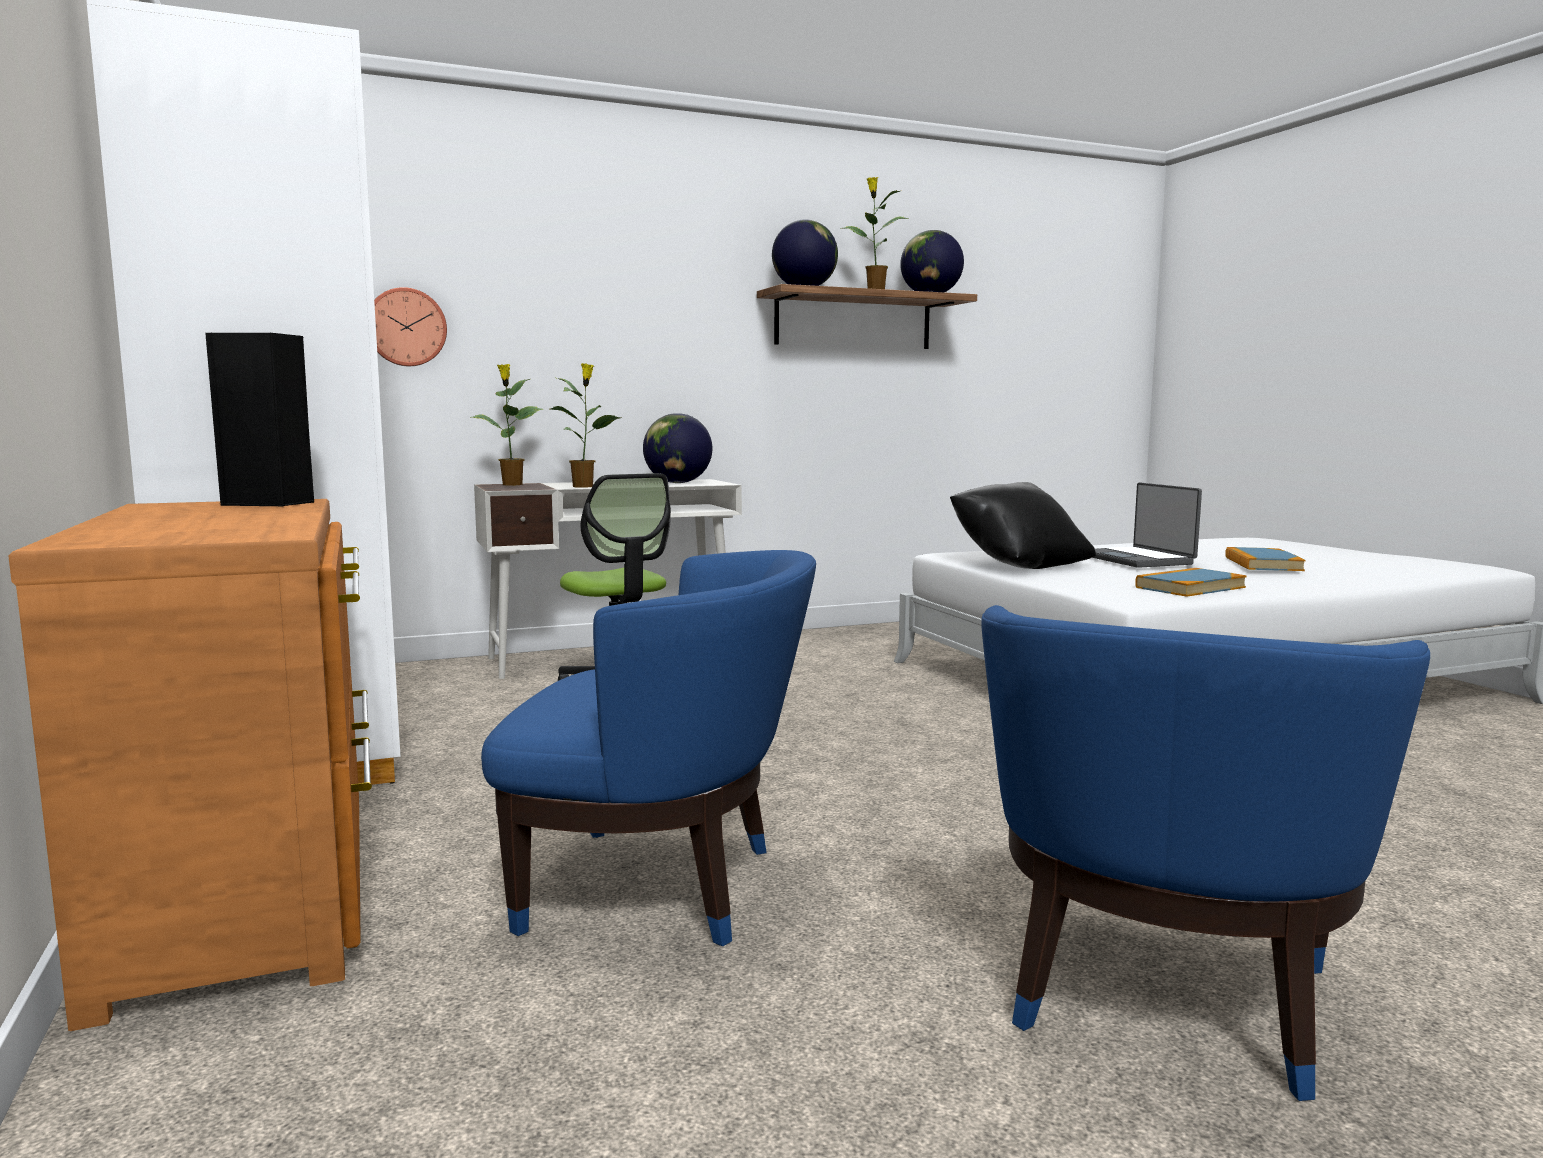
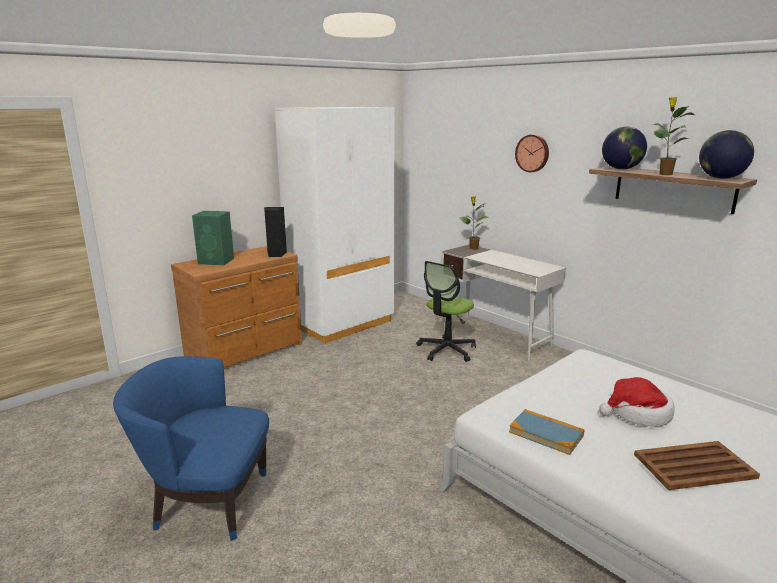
camera: 70 degrees right, 10 degrees up
(172, 526) = (217, 261): none -> green speaker
(406, 327) = (457, 174): wall clock -> wall clock (533, 153)
(584, 486) = (481, 258): potted plant -> none
(662, 887) = (265, 402): blue armchair -> none
(677, 483) = (527, 266): globe -> none
(1018, 565) = (571, 377): black pillow -> none
(1138, 559) = (638, 413): laptop -> hat
(1262, 564) = (693, 466): book -> brown tray

